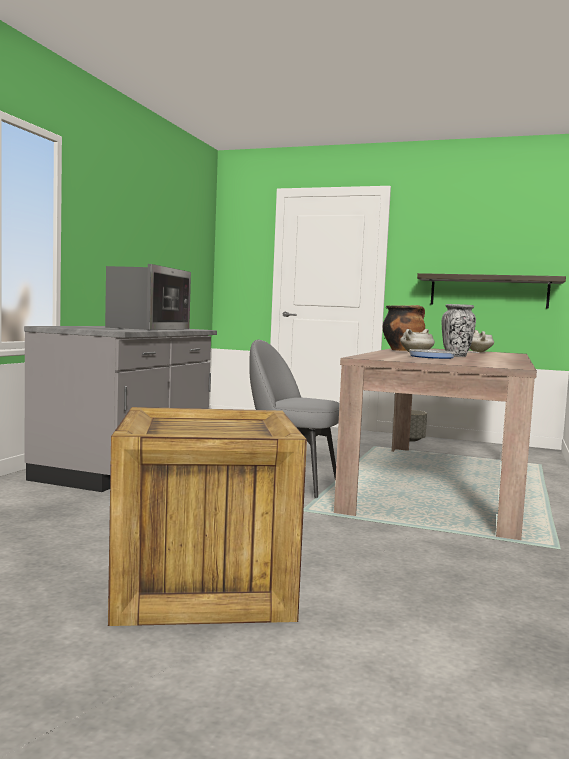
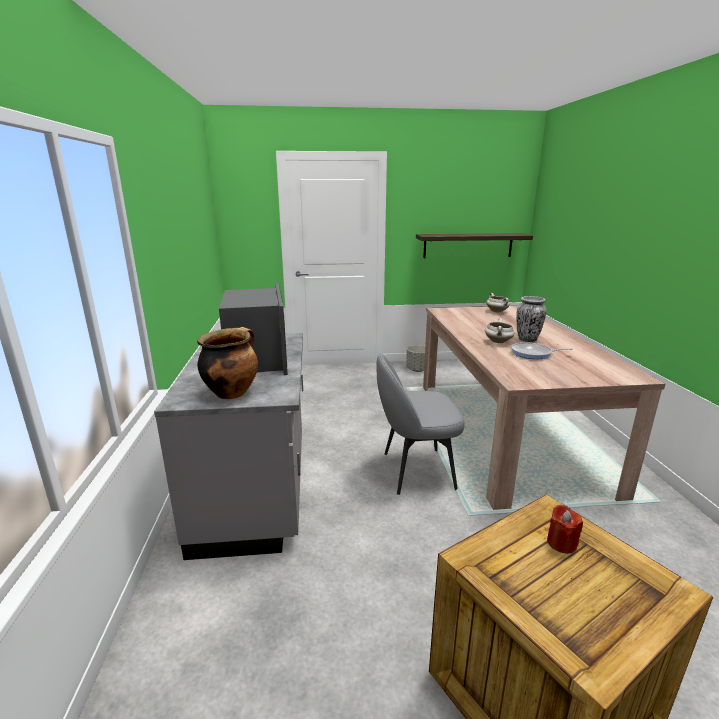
camera: 25 degrees left, 15 degrees up
(243, 423) = (561, 543): none -> red candle
(402, 350) = (462, 327): cooking pot -> cooking pot (232, 392)

